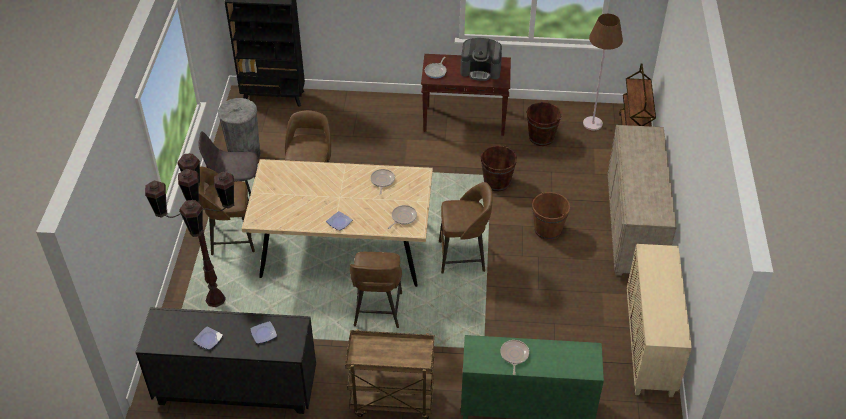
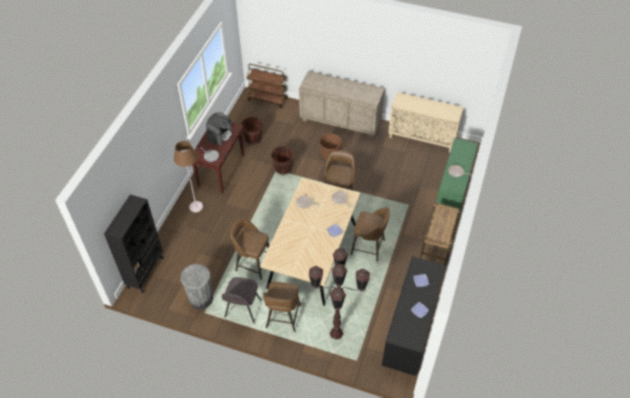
camera: 75 degrees left, 5 degrees up
(592, 124) = (251, 113): brown floor lamp -> brown floor lamp (196, 207)

